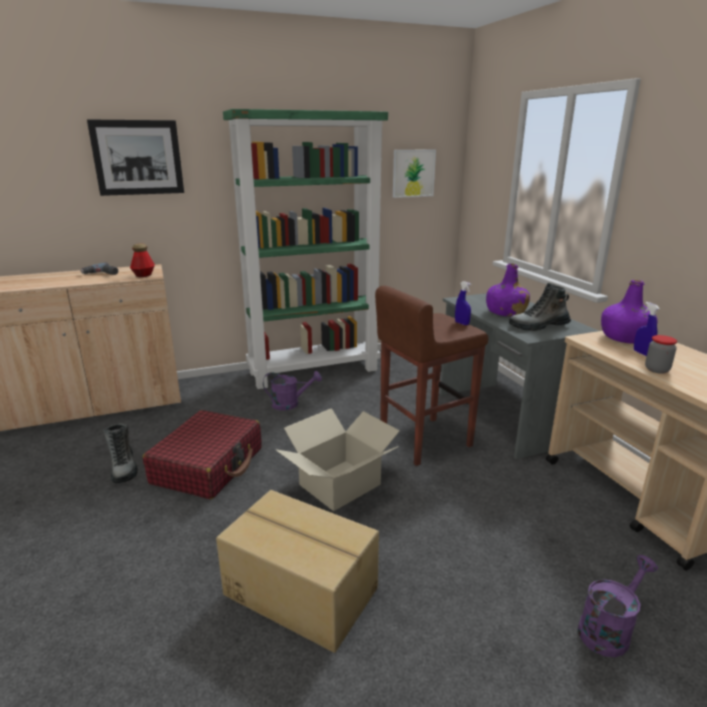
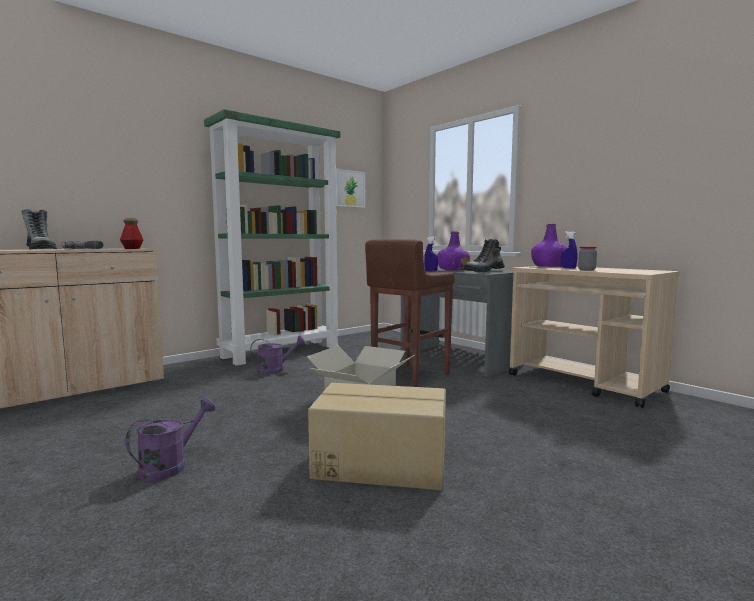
camera: 20 degrees left, 15 degrees down
(123, 468) = (131, 423): boot -> boot (40, 249)
(138, 157) = (124, 148): picture -> none
(208, 465) = (225, 411): red suitcase -> none
(608, 629) = (623, 441): purple watering can -> purple watering can (170, 465)

